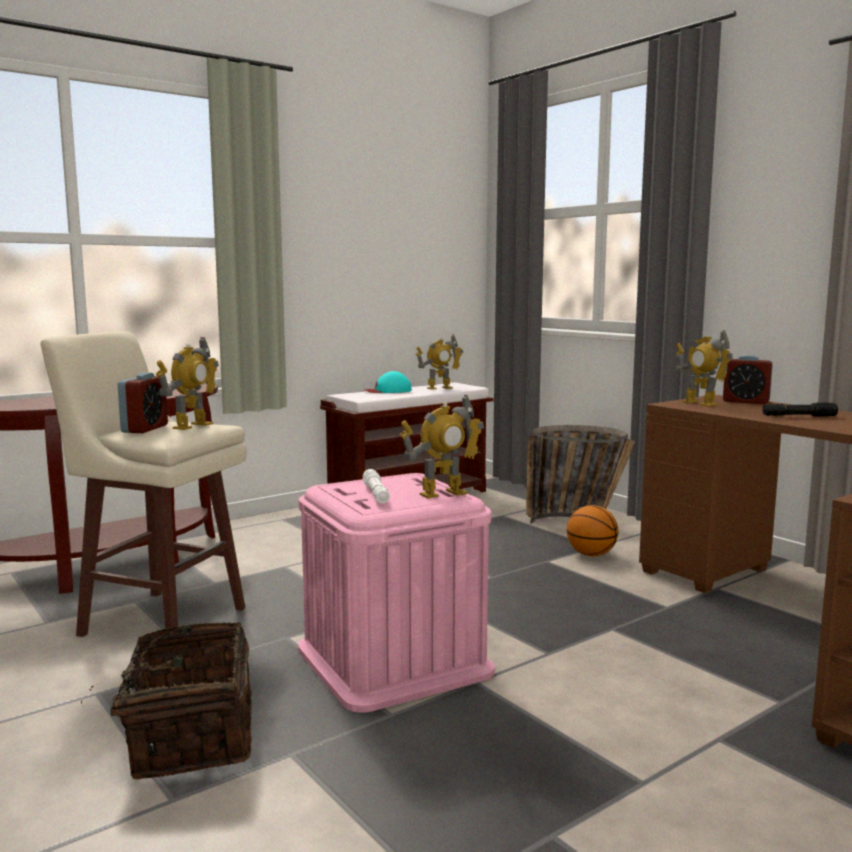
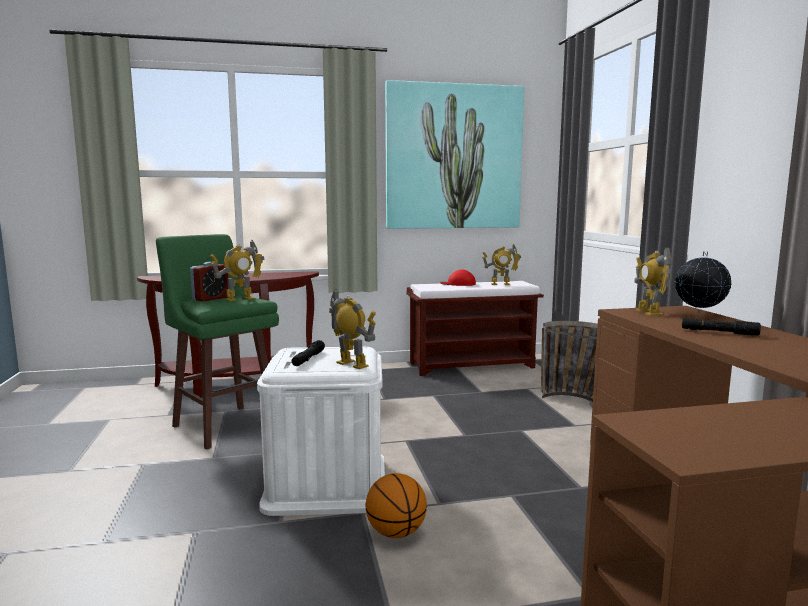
camera: 25 degrees right, 0 degrees up
(160, 620) = (224, 425): beige stool -> green stool
(189, 736) = (156, 503): basket -> none
(370, 222) = (453, 157): none -> picture
(376, 494) = (308, 359): white flashlight -> black flashlight
(389, 391) = (458, 284): turquoise cap -> red cap
(393, 660) = (326, 482): pink storage box -> white storage box
(443, 493) = (352, 364): toy robot -> toy robot turned 135 degrees counterclockwise
(591, 555) = (564, 431): basketball -> basketball (396, 533)
(746, 401) = (699, 314): alarm clock -> globe

